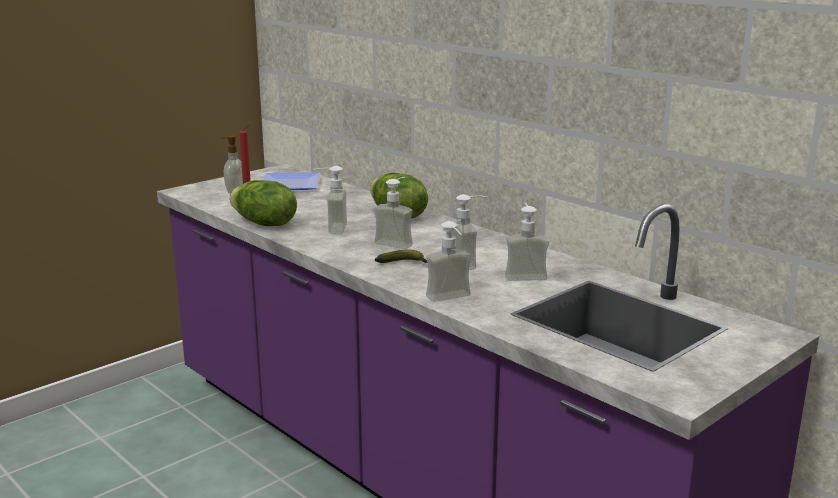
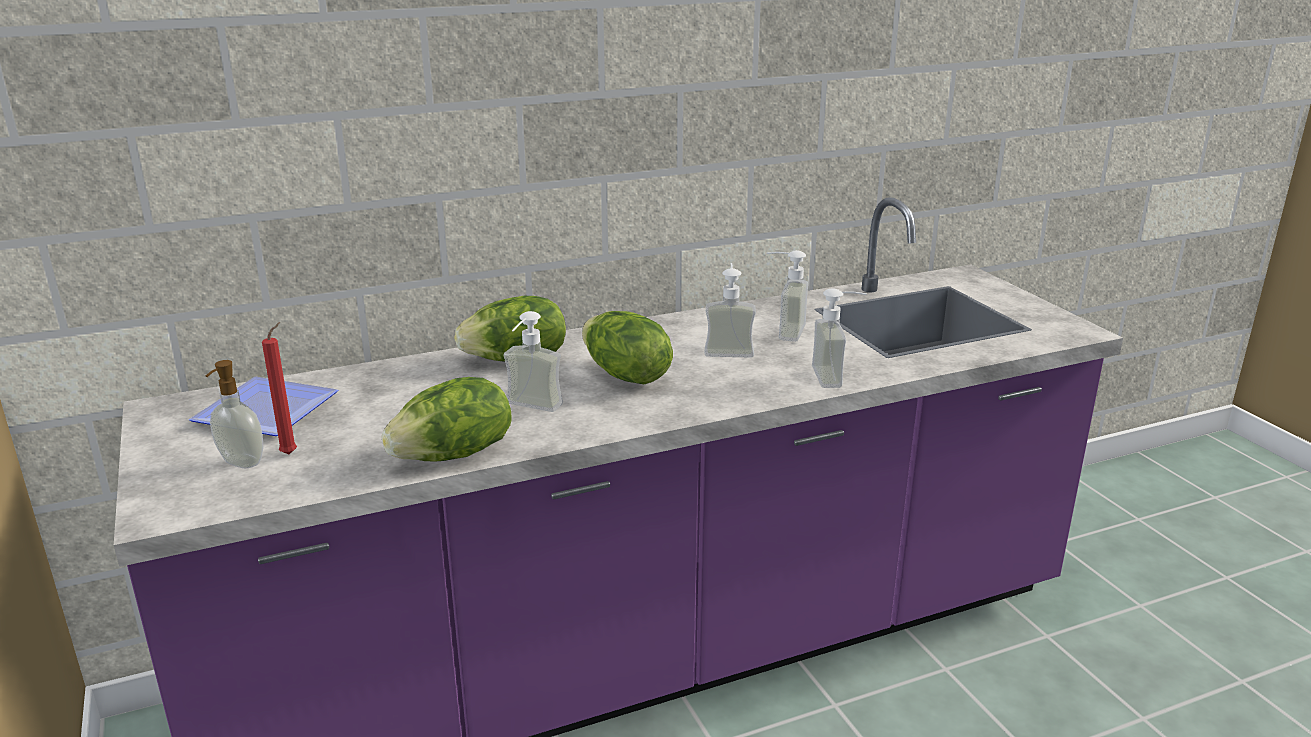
camera: 70 degrees left, 5 degrees up
(397, 242) = (625, 375): soap dispenser -> lettuce
(404, 264) = (708, 383): banana -> none

